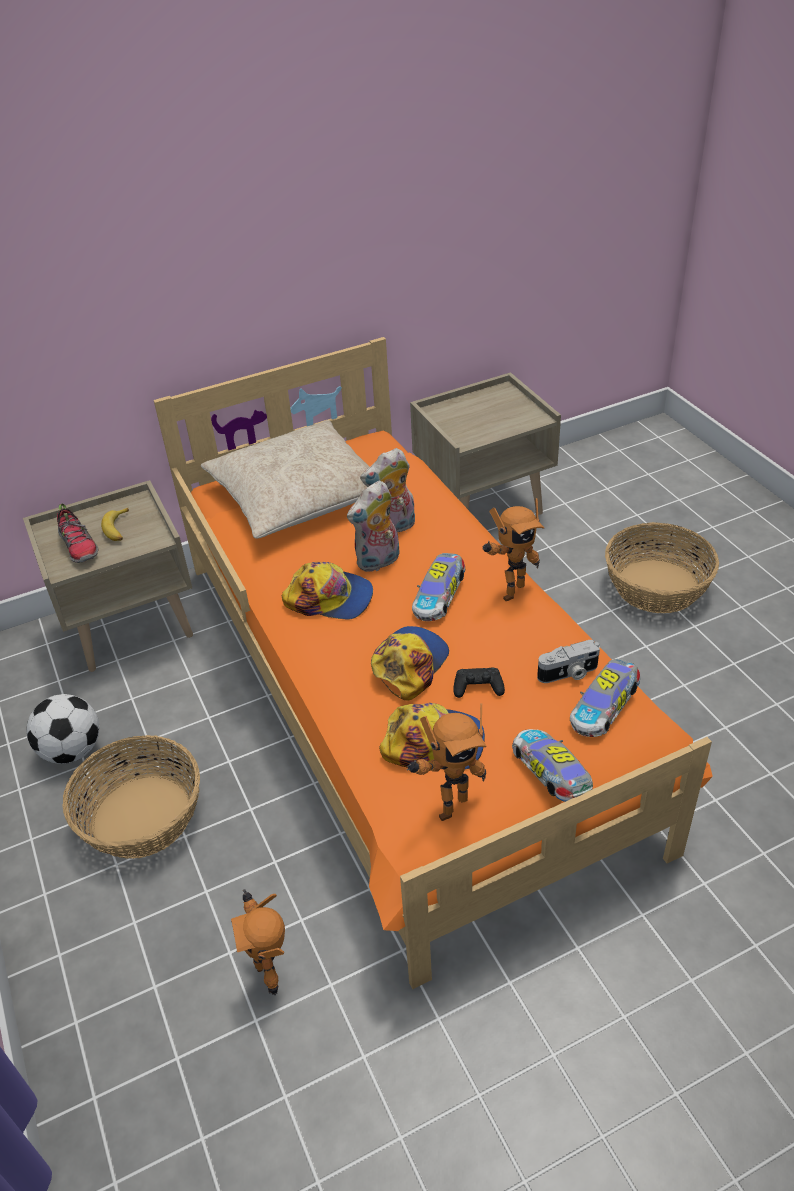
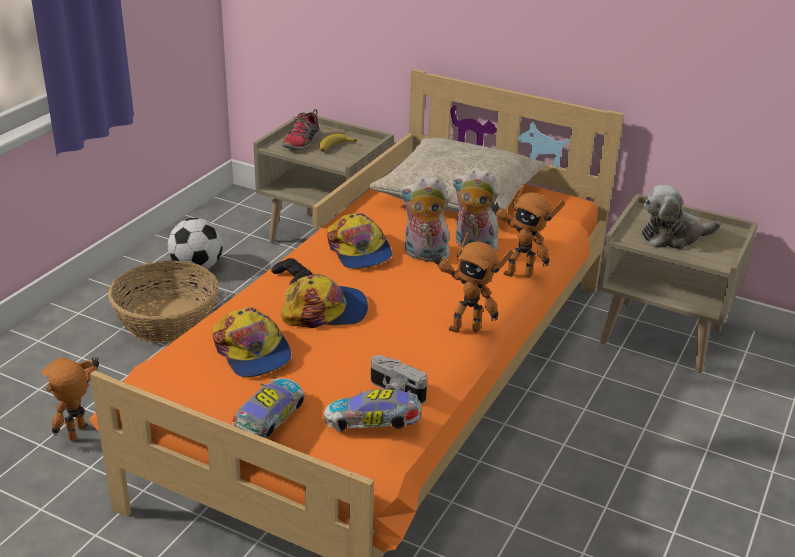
camera: 50 degrees right, 10 degrees down
(439, 596) = (417, 296): toy car -> none
(449, 805) = (195, 381): toy robot -> toy robot (518, 273)
(478, 687) = (333, 351): black game controller -> black game controller (292, 278)
(483, 419) = (673, 236): none -> plush toy
(657, 586) = (698, 485): basket -> none

